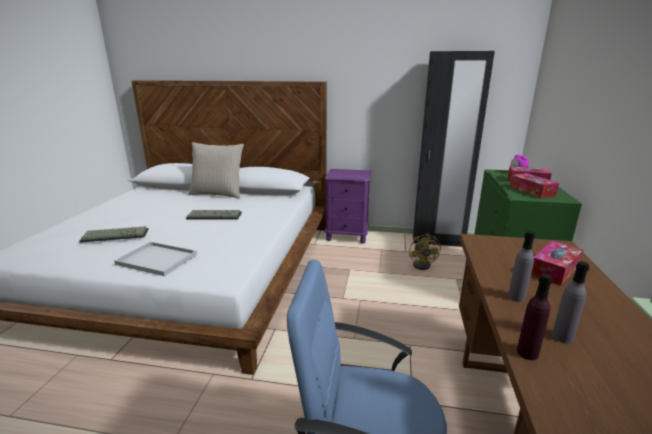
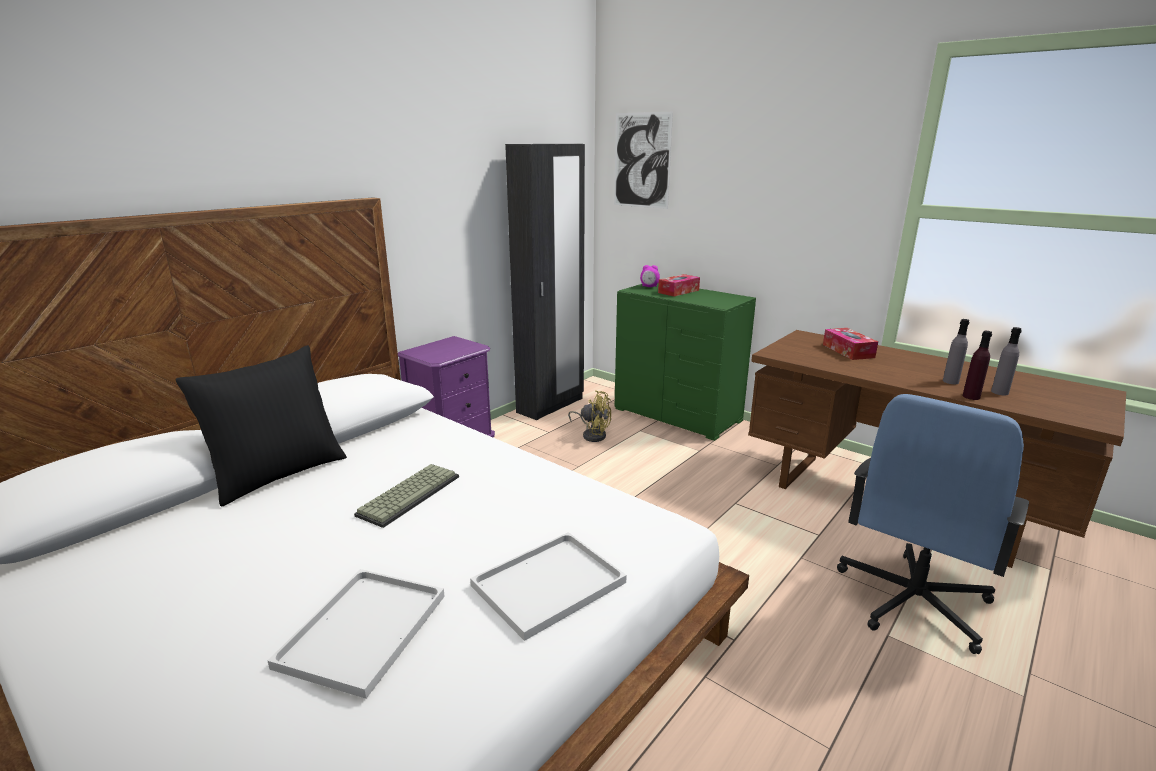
camera: 60 degrees left, 0 degrees up
(116, 235) = (363, 627): keyboard -> white tray
(218, 194) = (278, 474): beige pillow -> black pillow
(516, 297) = (890, 375): grey bottle -> grey bottle (999, 392)
(532, 191) = (709, 298): tissue box -> none
(556, 65) = (641, 160): none -> picture

